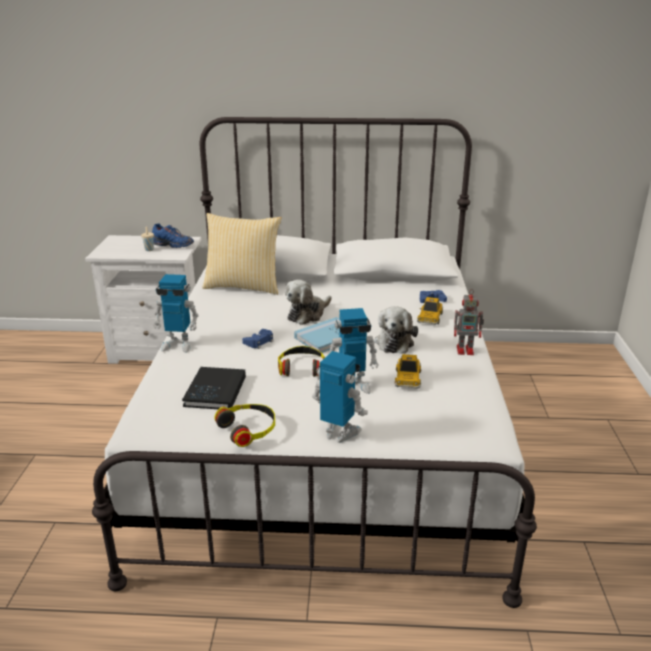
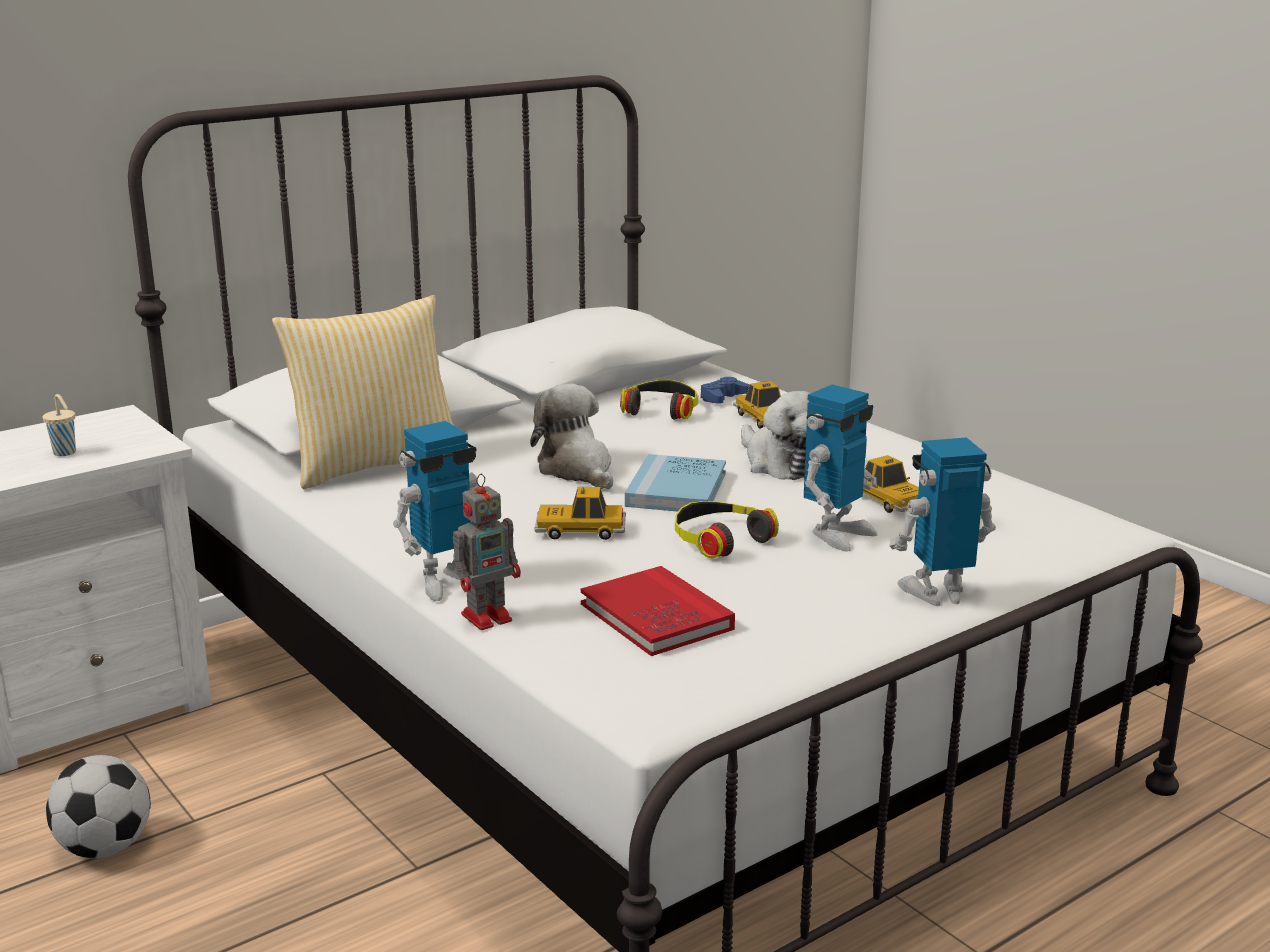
camera: 40 degrees left, 5 degrees down
(102, 403) = (105, 848): none -> football
(172, 245) = (103, 433): blue shoe -> none
(215, 391) = (656, 616): black book -> red book
(248, 429) = (816, 638): headphones -> headphones (661, 409)
(259, 342) = (580, 530): blue game controller -> toy car
(307, 314) = (577, 470): plush toy -> plush toy turned 150 degrees clockwise
(466, 350) = (890, 443): toy robot -> toy robot (489, 616)

